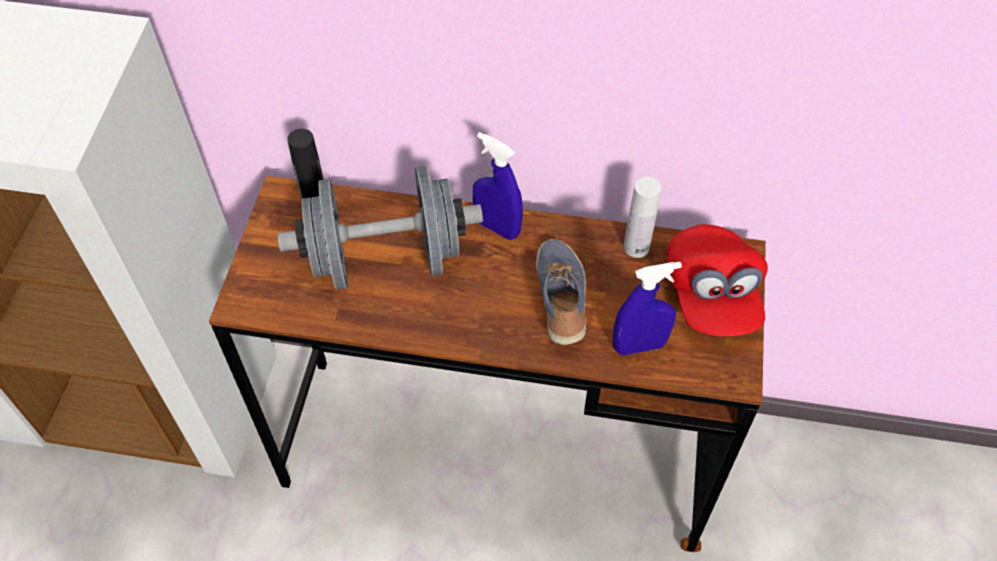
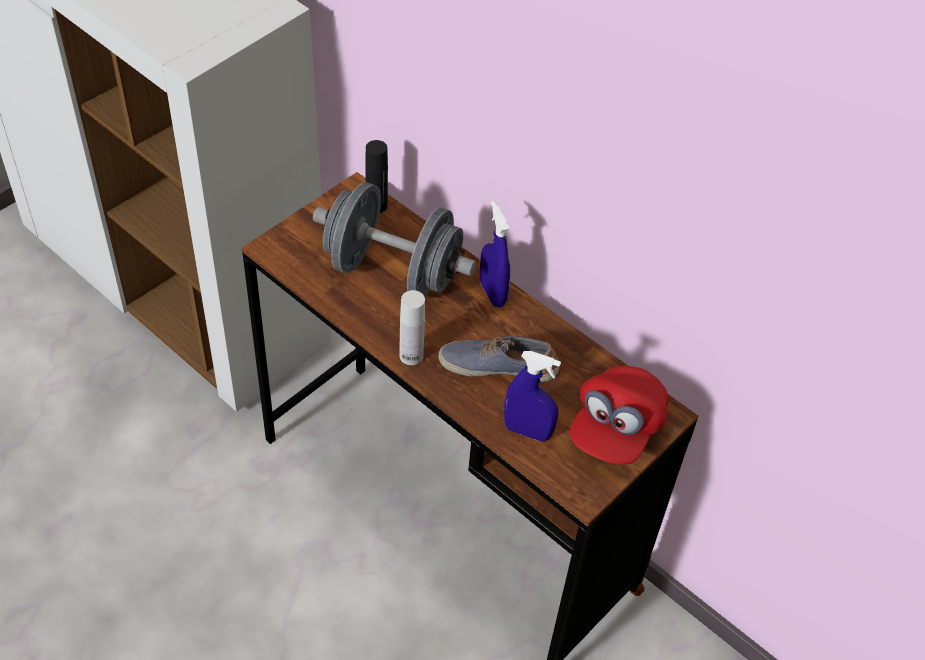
camera: 30 degrees right, 5 degrees down
(562, 299) = (497, 368): shoe -> shoe turned 105 degrees counterclockwise
(636, 247) = (587, 363): white bottle -> white bottle (411, 356)

